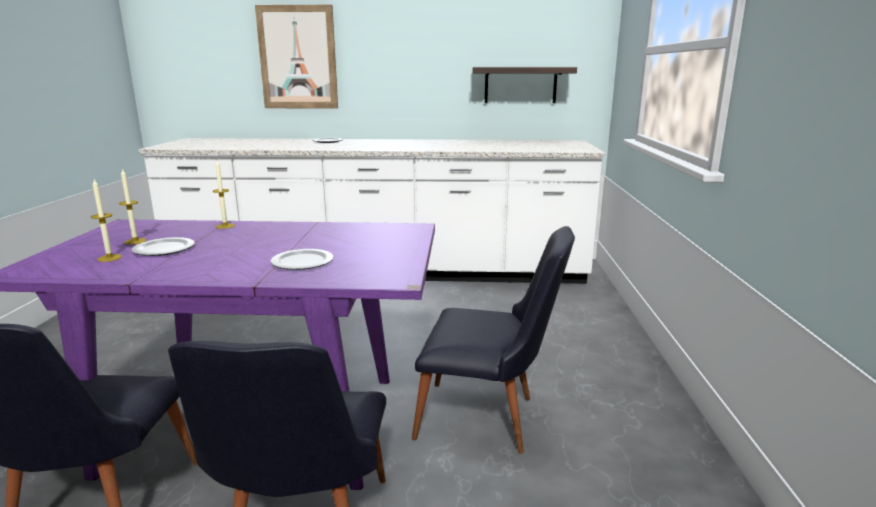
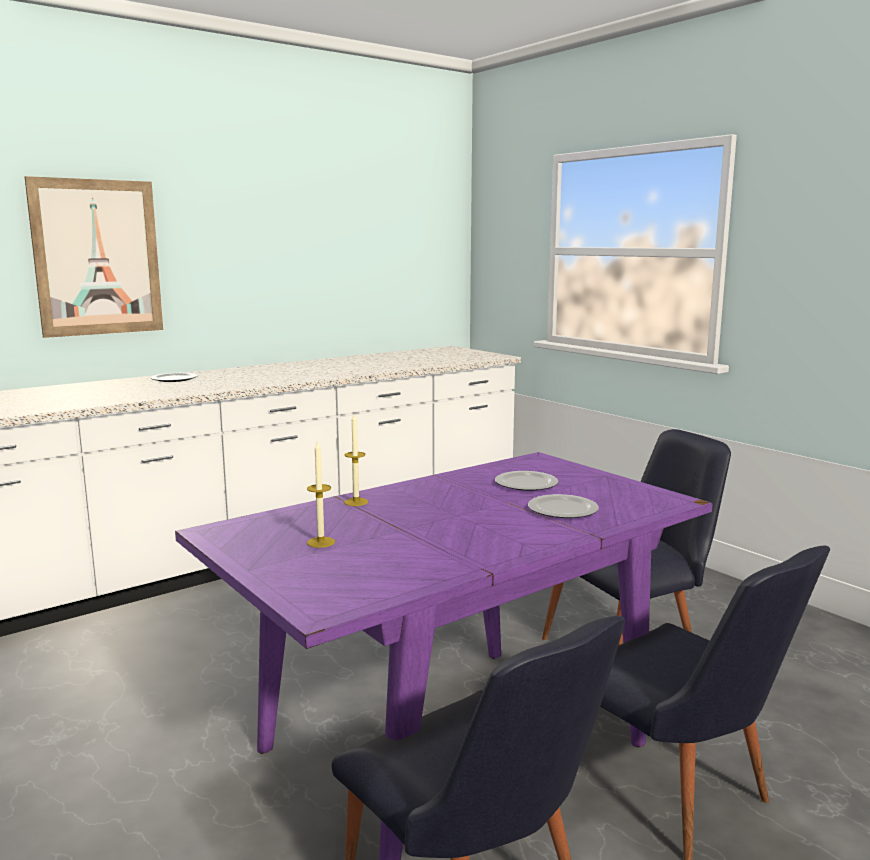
camera: 40 degrees left, 5 degrees down
(109, 258) = (367, 563): candle -> none
(165, 249) = (390, 538): plate -> plate (526, 483)
(520, 85) = (385, 286): shelf -> none

